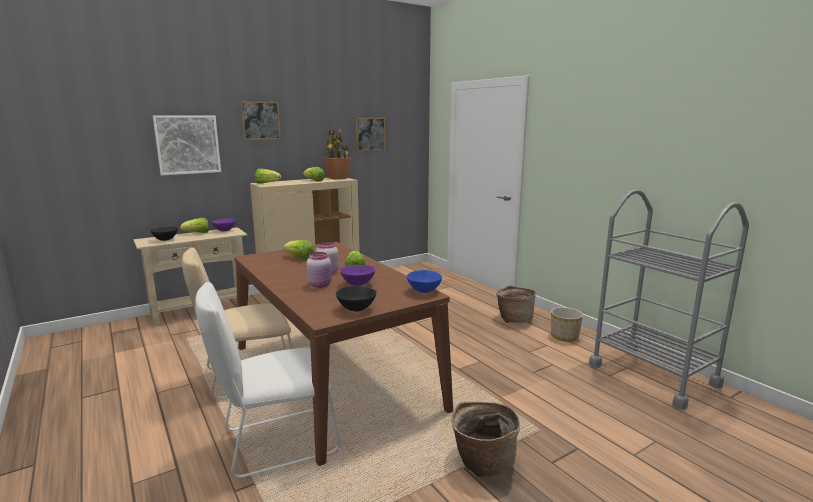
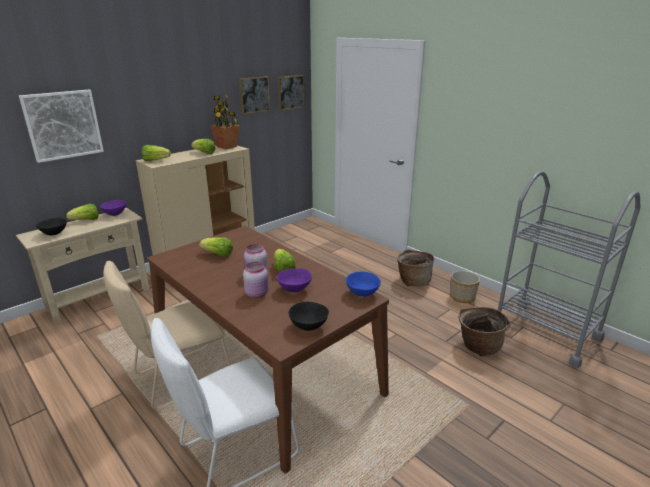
camera: 10 degrees left, 10 degrees up
(260, 120) = (140, 90): picture -> picture (290, 92)
(482, 461) = (429, 446): basket -> basket (478, 346)

